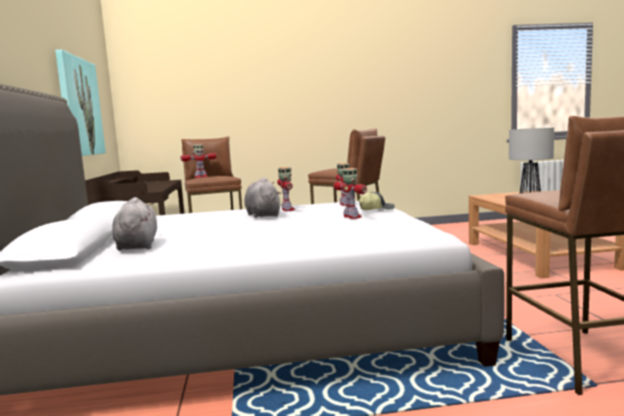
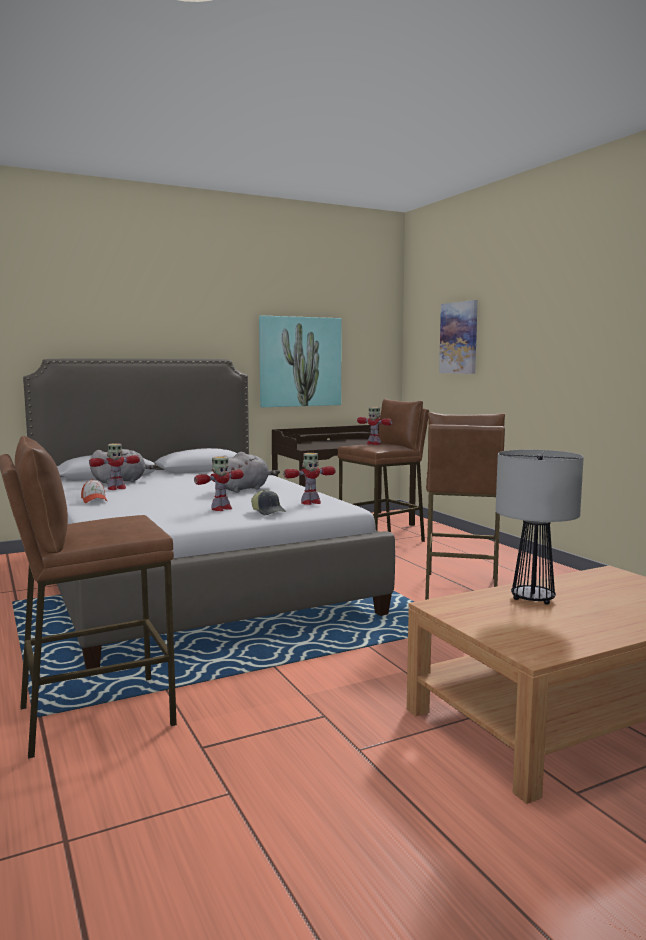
camera: 70 degrees right, 0 degrees up
(198, 90) = (459, 338): none -> picture
(259, 247) = (94, 500): none -> cap
(287, 210) = (275, 491): toy robot -> toy robot (116, 488)

